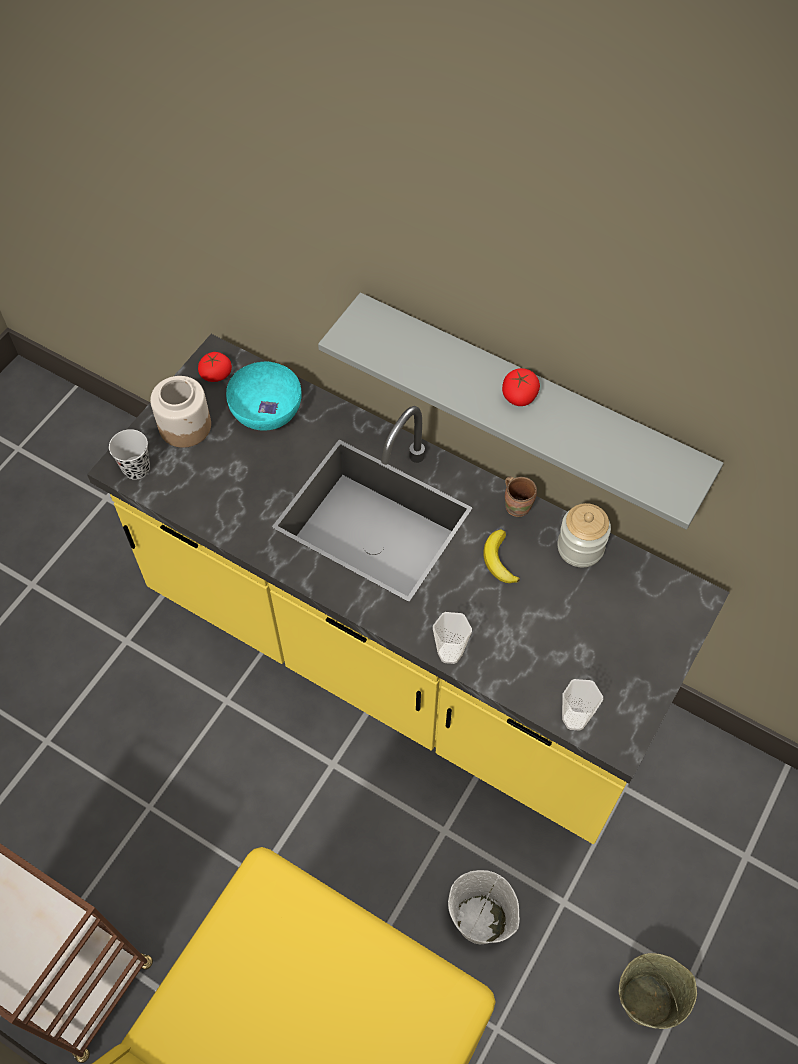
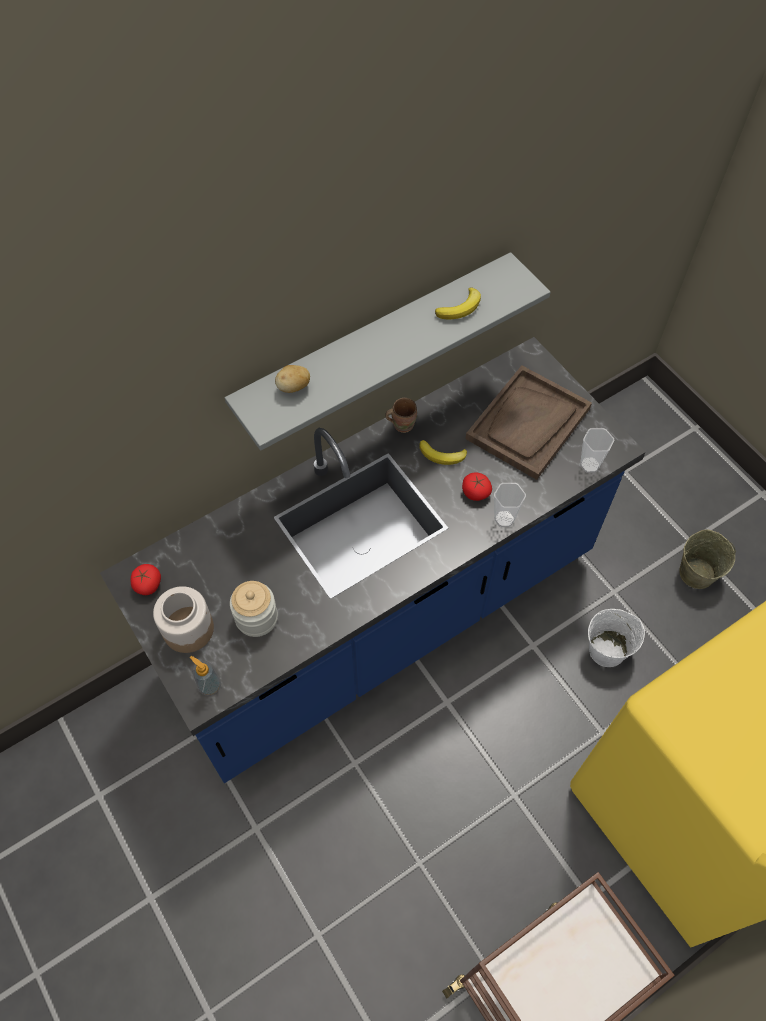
camera: 65 degrees left, 0 degrees up
(136, 468) = (209, 685): black cup -> soap dispenser
(265, 411) = (212, 560): turquoise bowl -> none
(399, 658) = (383, 617): yellow counter -> blue counter
(402, 340) = (293, 387): none -> potato
(519, 396) = (391, 337): tomato -> tomato (475, 492)
(580, 547) = (457, 402): jar -> jar (256, 618)
(594, 631) = (528, 424): none -> brown tray
(602, 444) = (460, 308): none -> banana

